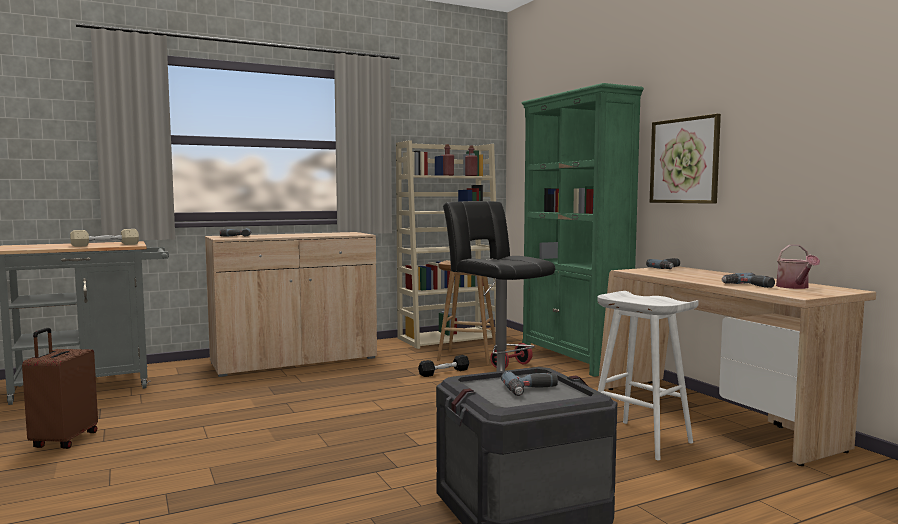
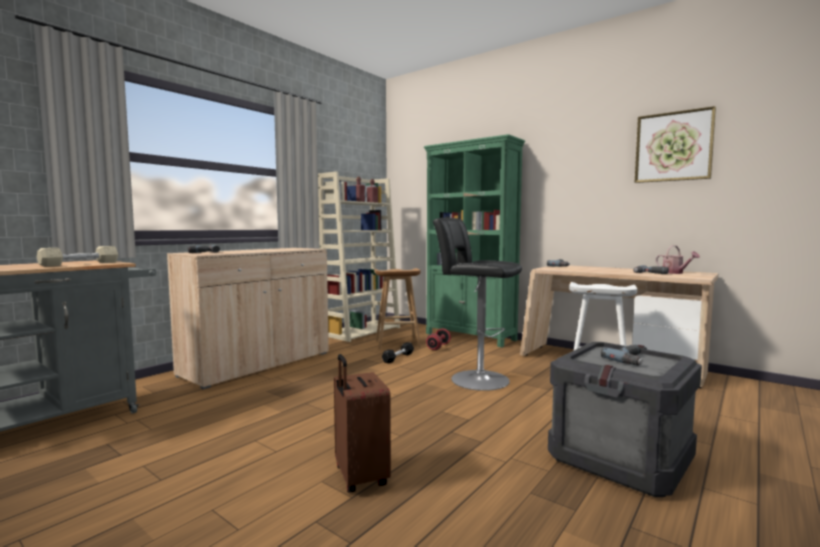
camera: 25 degrees left, 0 degrees up
(63, 440) = (107, 490): brown suitcase -> brown suitcase (359, 477)
(684, 161) = (562, 192): picture -> picture (673, 146)

